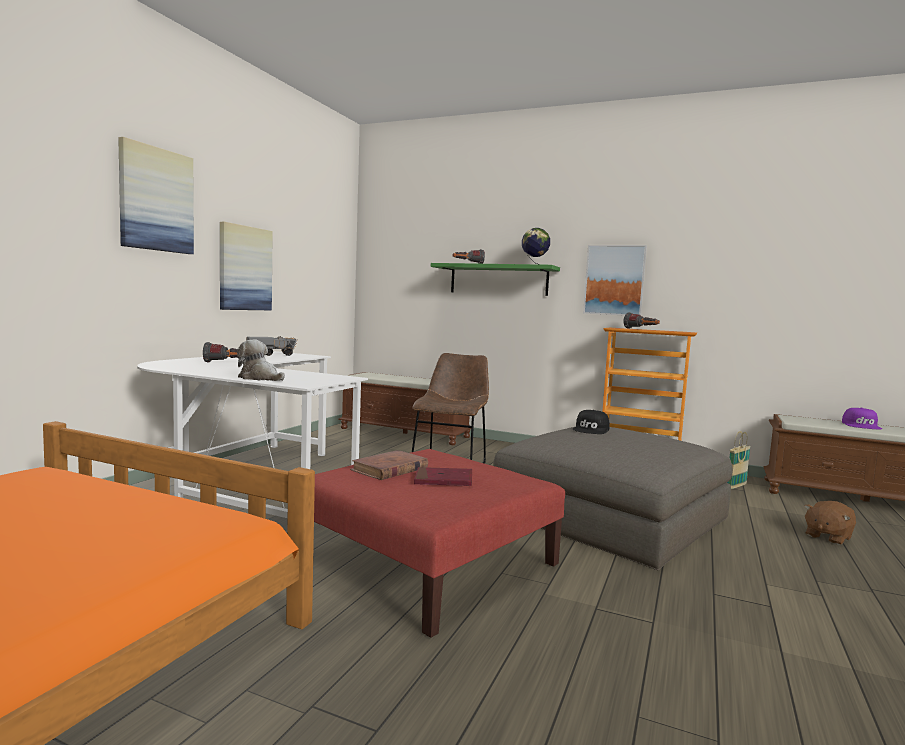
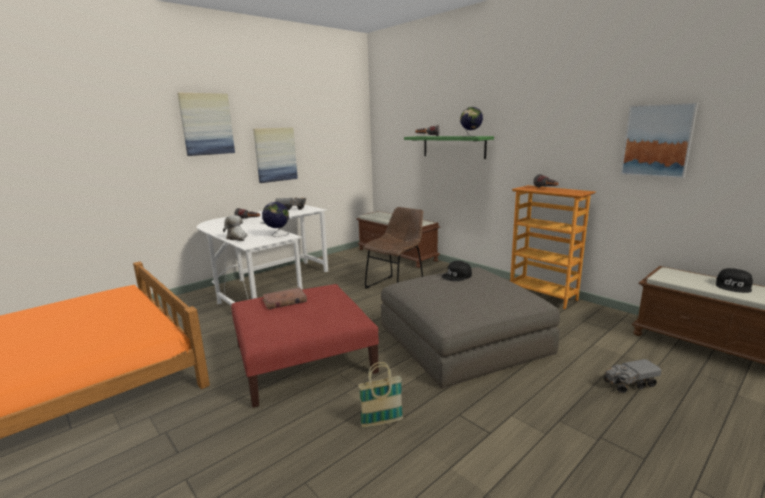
camera: 25 degrees right, 10 degrees up
(322, 376) = (277, 234): none -> globe
(443, 480) = (301, 313): red book -> none
(614, 280) = (533, 146): picture -> picture (657, 140)
(736, 486) = (608, 324): basket -> basket (381, 422)
(827, 537) = (629, 384): brown plush toy -> toy truck
(862, 425) = (734, 286): purple cap -> black cap

